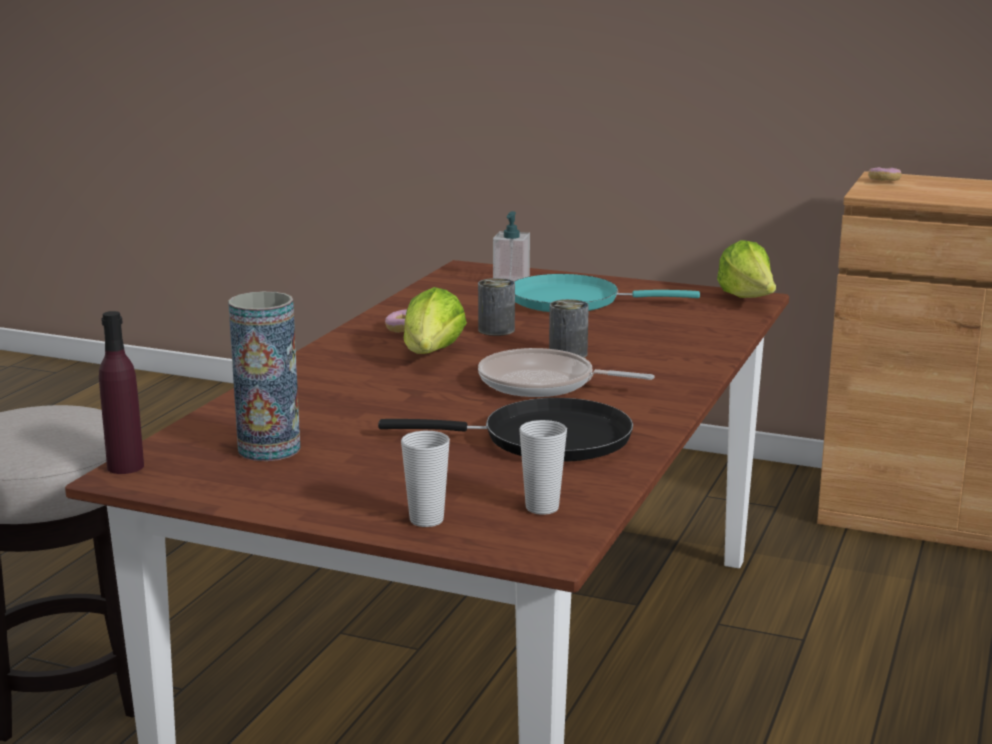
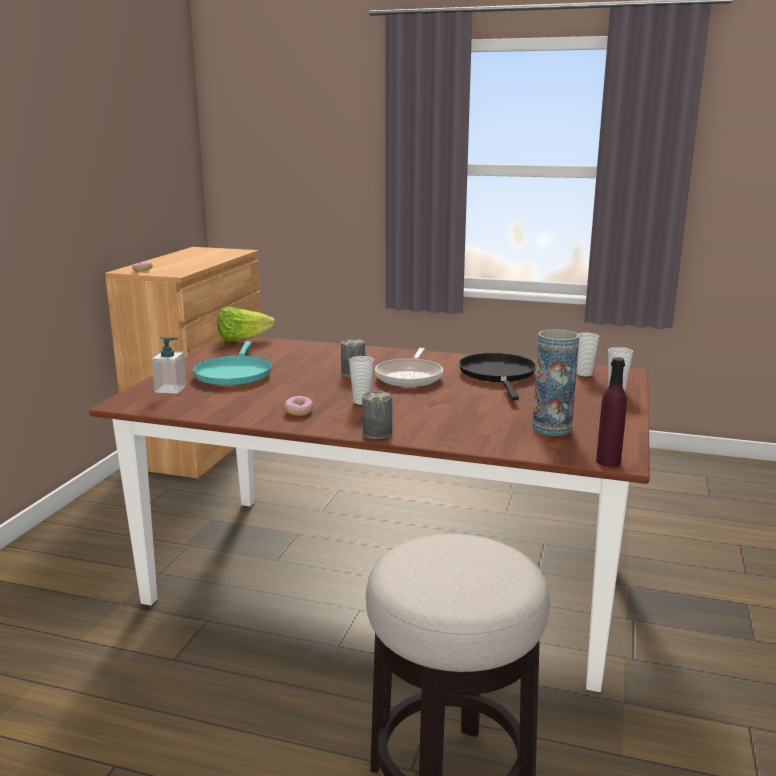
camera: 95 degrees left, 0 degrees up
(432, 356) = (361, 401): lettuce -> cup
(496, 330) = (302, 389): can -> can (377, 433)

